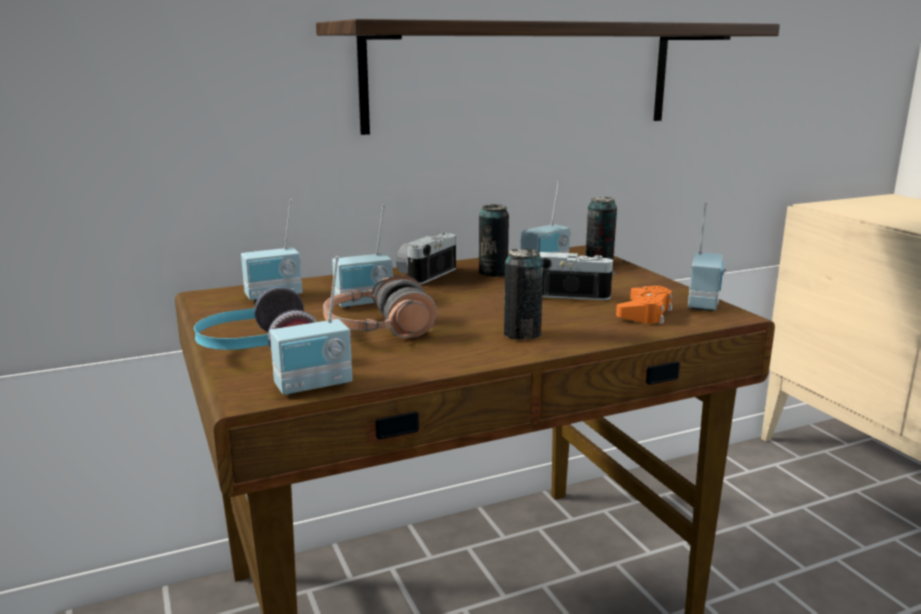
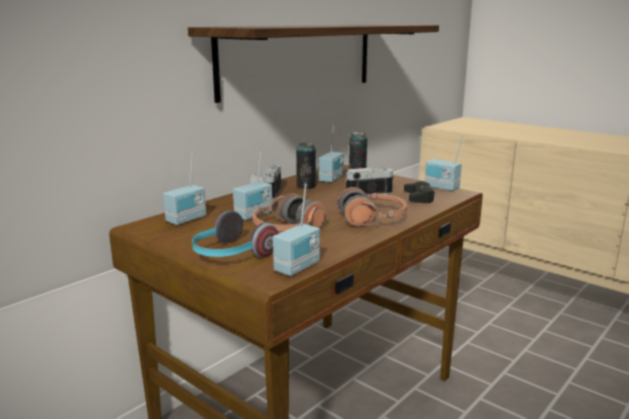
camera: 25 degrees left, 0 degrees up
(522, 334) = (372, 219): can -> headphones
(645, 313) = (419, 198): orange game controller -> black game controller
(705, 303) = (441, 188): radio -> radio turned 135 degrees clockwise

